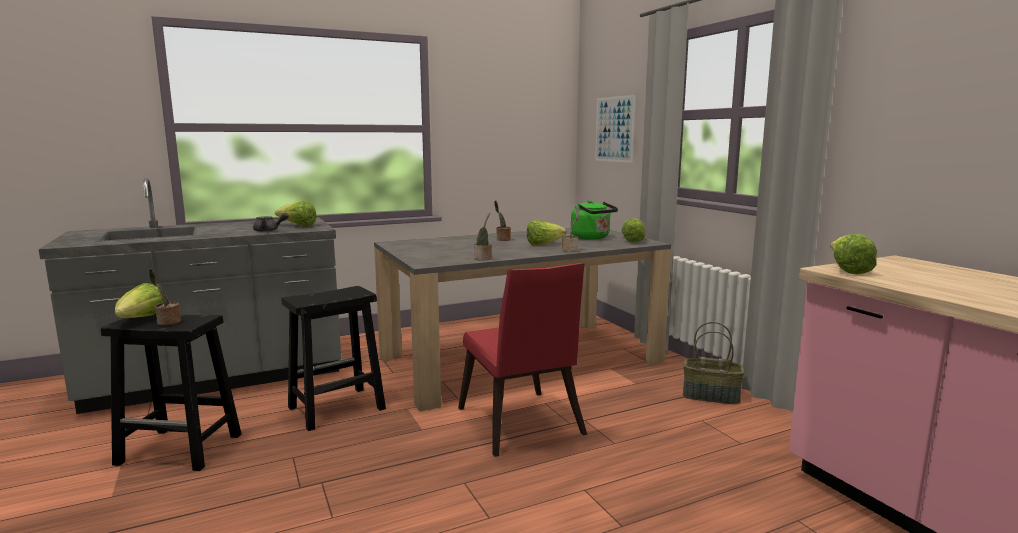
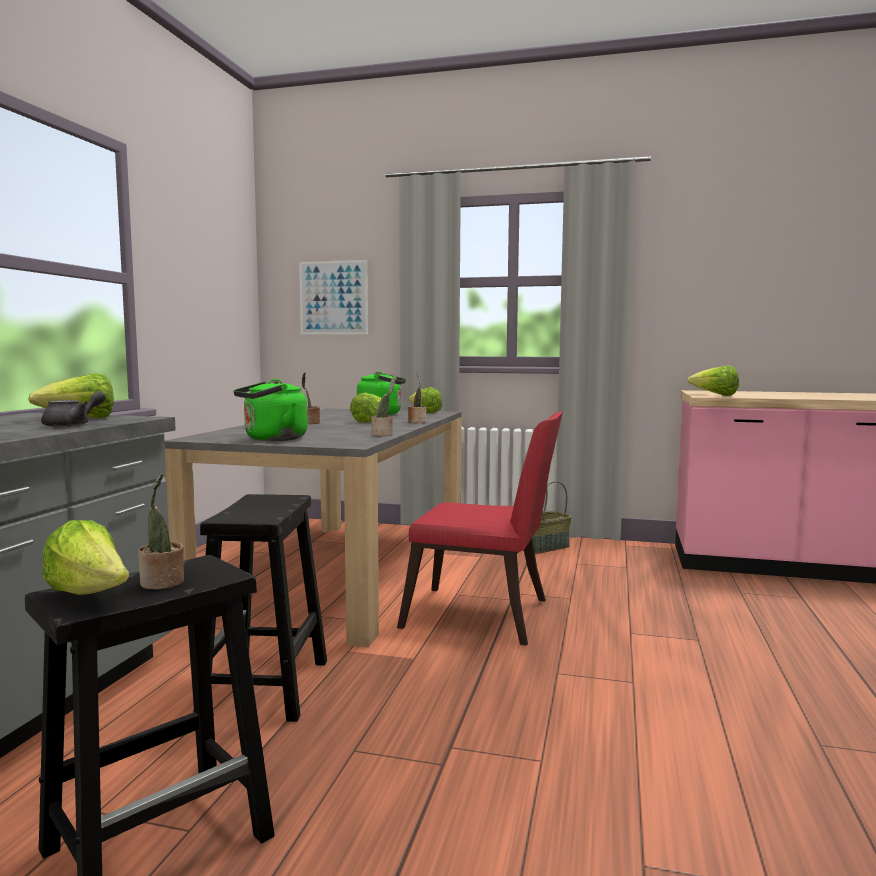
camera: 50 degrees left, 5 degrees down
(415, 250) = (272, 439): none -> green kettle

